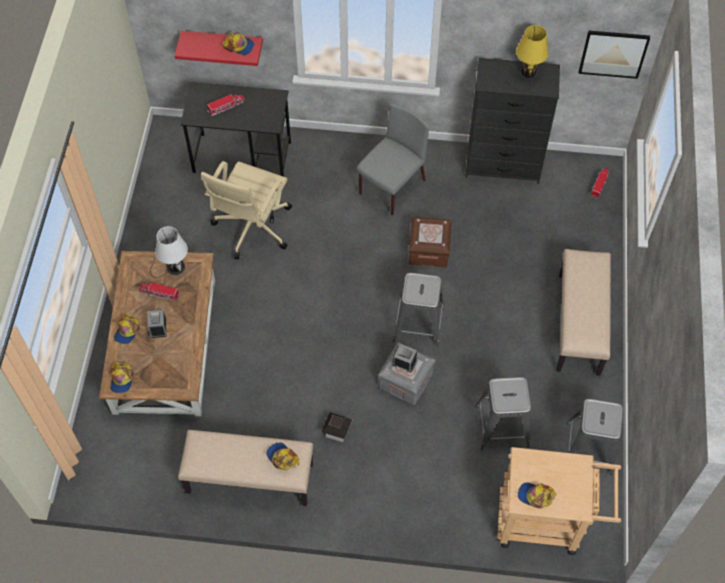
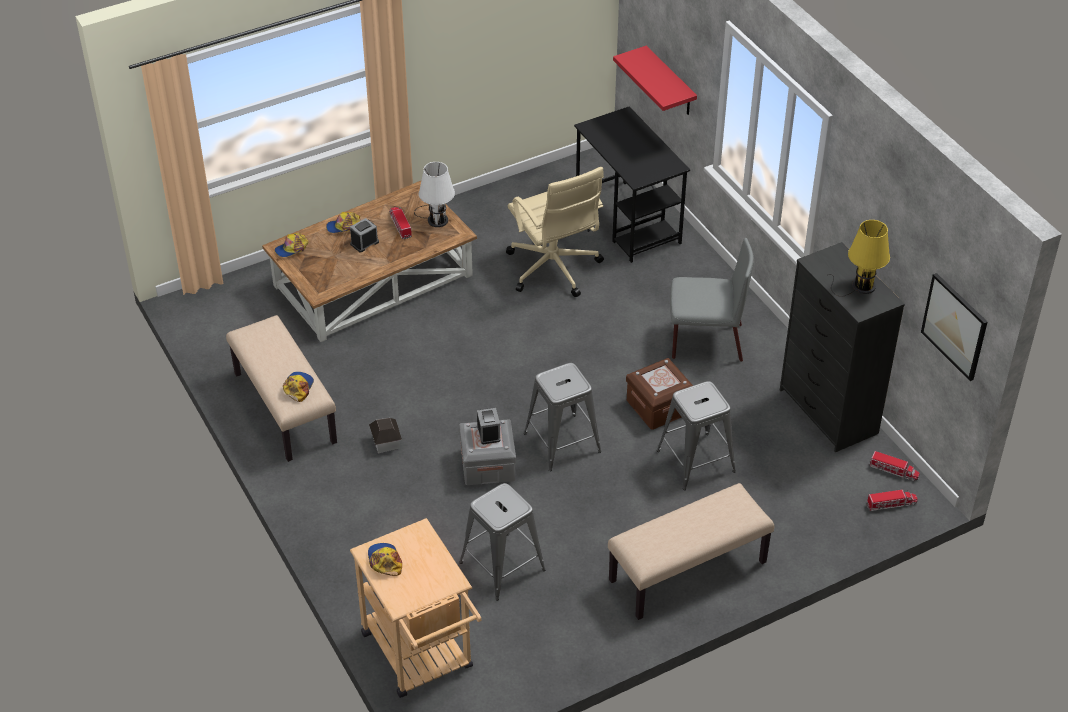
camera: 55 degrees right, 15 degrees down
(226, 106) = (625, 141): toy truck -> toy truck (893, 471)
(239, 46) = (669, 86): cap -> none
(252, 228) = (554, 269): beige office chair -> beige office chair turned 105 degrees counterclockwise
(589, 448) = (540, 652): grey stool -> grey stool (696, 461)

